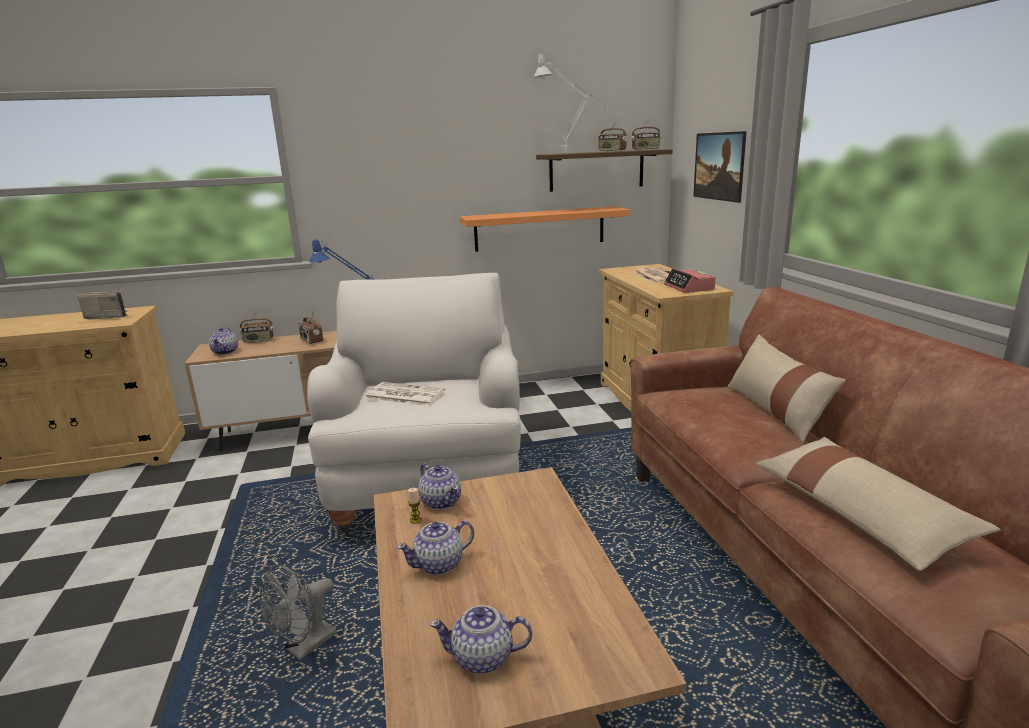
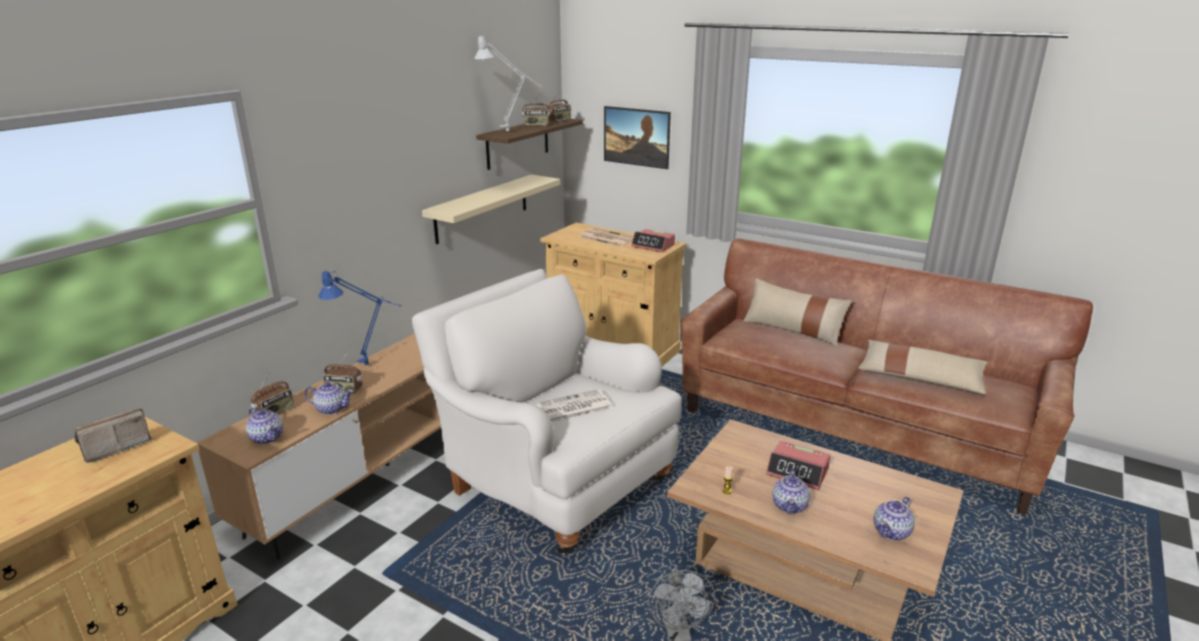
camera: 45 degrees left, 5 degrees up
(441, 501) = (716, 472): teapot -> teapot (331, 409)
(514, 541) = (798, 472): none -> alarm clock
(540, 229) = (482, 208): orange shelf -> beige shelf

